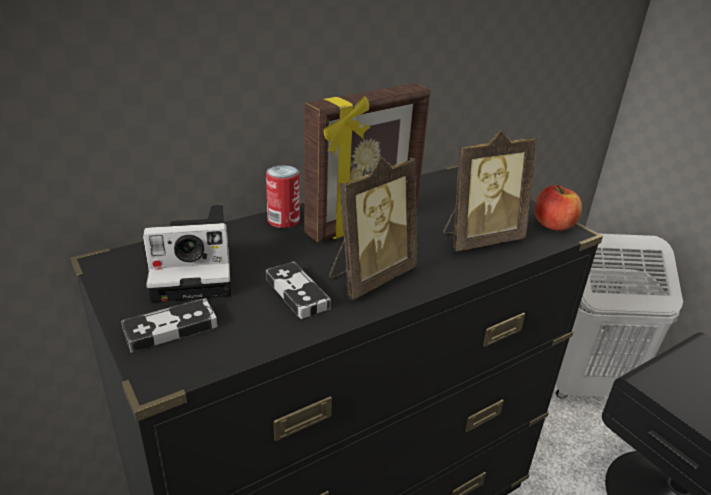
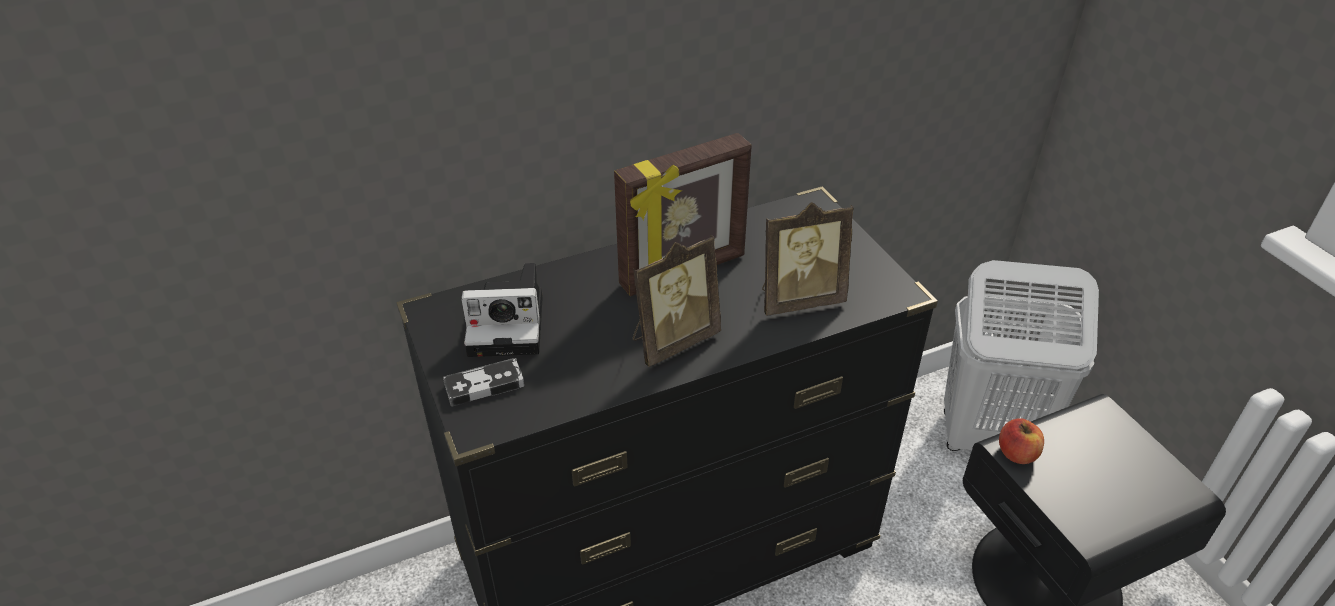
camera: 10 degrees right, 10 degrees up
(283, 221) = (600, 265): can -> none
(297, 293) = (600, 355): game controller -> none
(553, 225) = (888, 284): apple -> apple (1016, 453)

